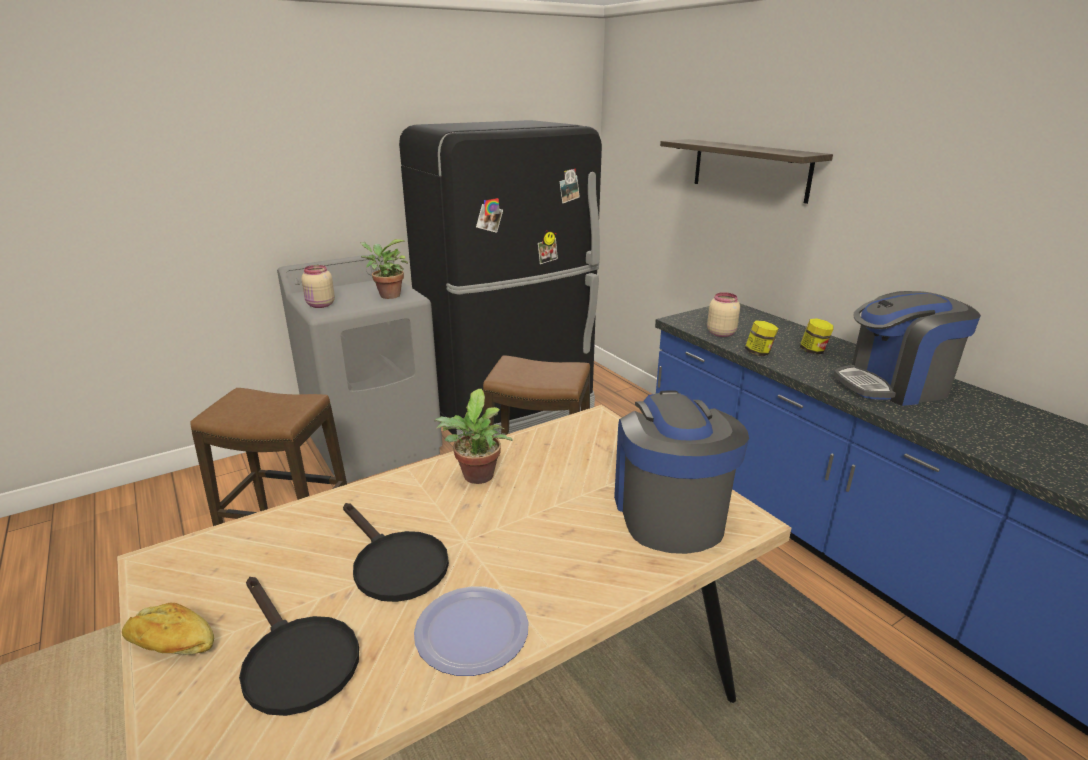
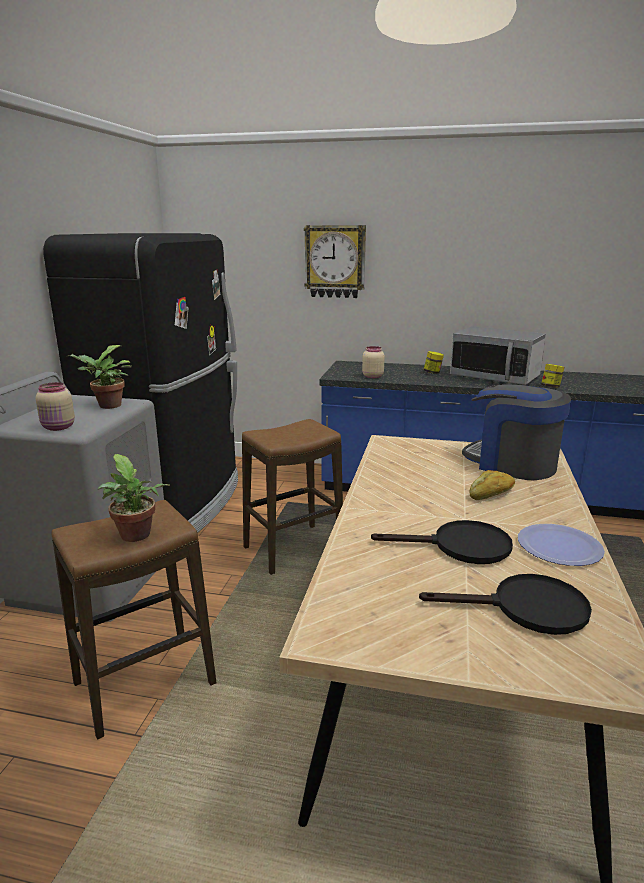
camera: 45 degrees left, 5 degrees down
(171, 644) = (453, 654): bread -> bread (492, 494)
(477, 478) = (398, 492): potted plant -> potted plant (136, 537)
(750, 169) = (335, 261): shelf -> wall clock
(759, 353) = (412, 380): jar -> jar (551, 387)
(894, 385) = (494, 377): coffee machine -> microwave

